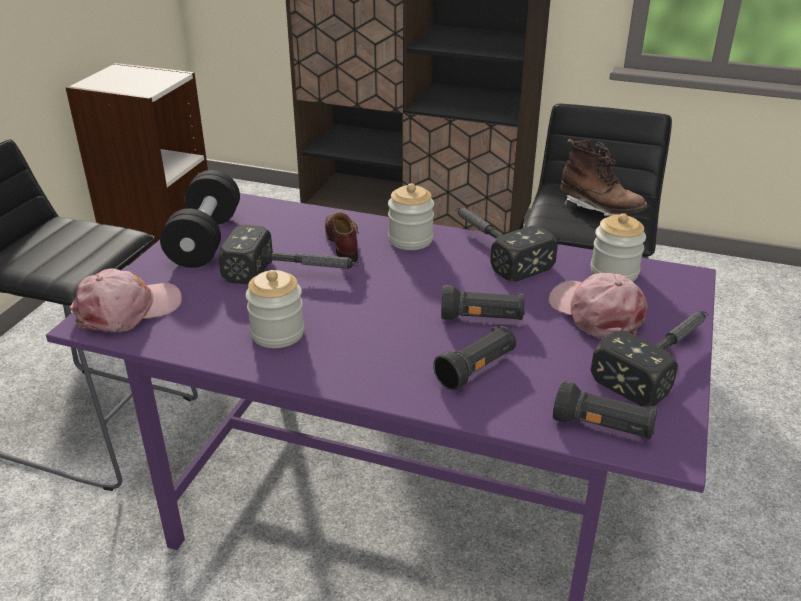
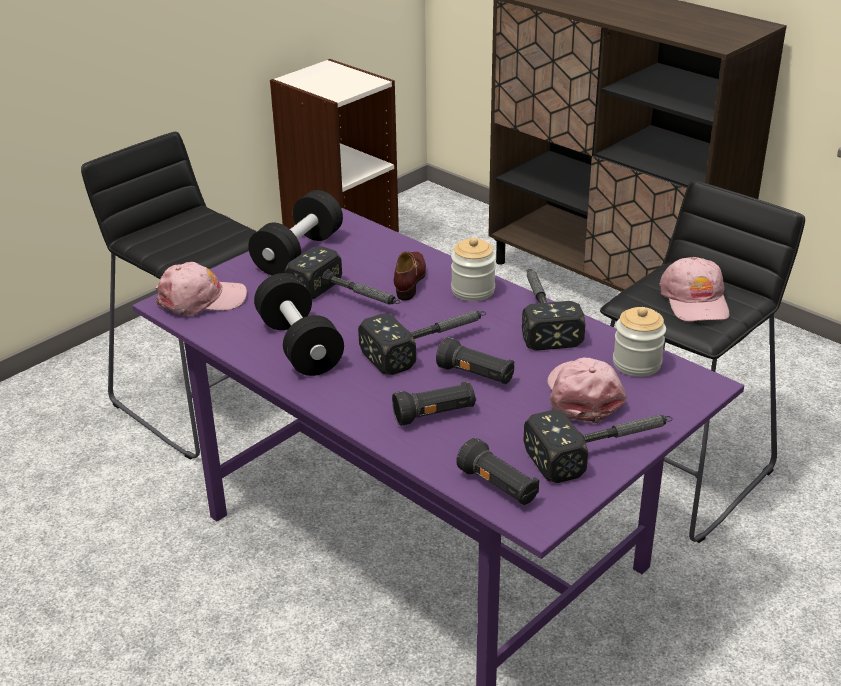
camera: 25 degrees right, 0 degrees up
(277, 333) = (299, 346): jar -> black dumbbell
(412, 300) = (429, 345): none -> hammer
(599, 209) = (695, 300): brown boot -> pink cap

